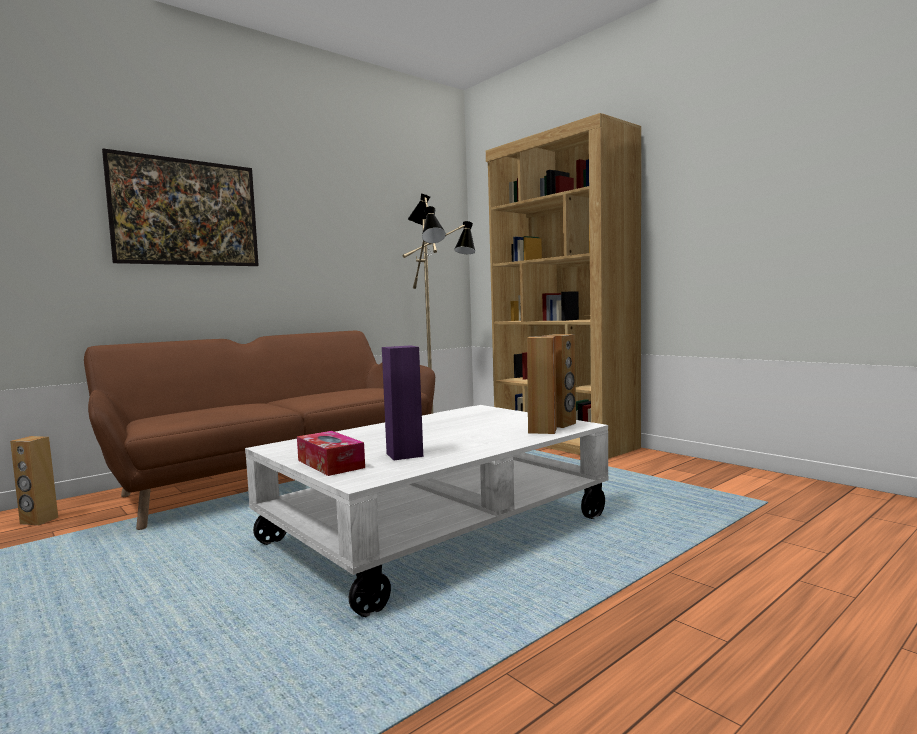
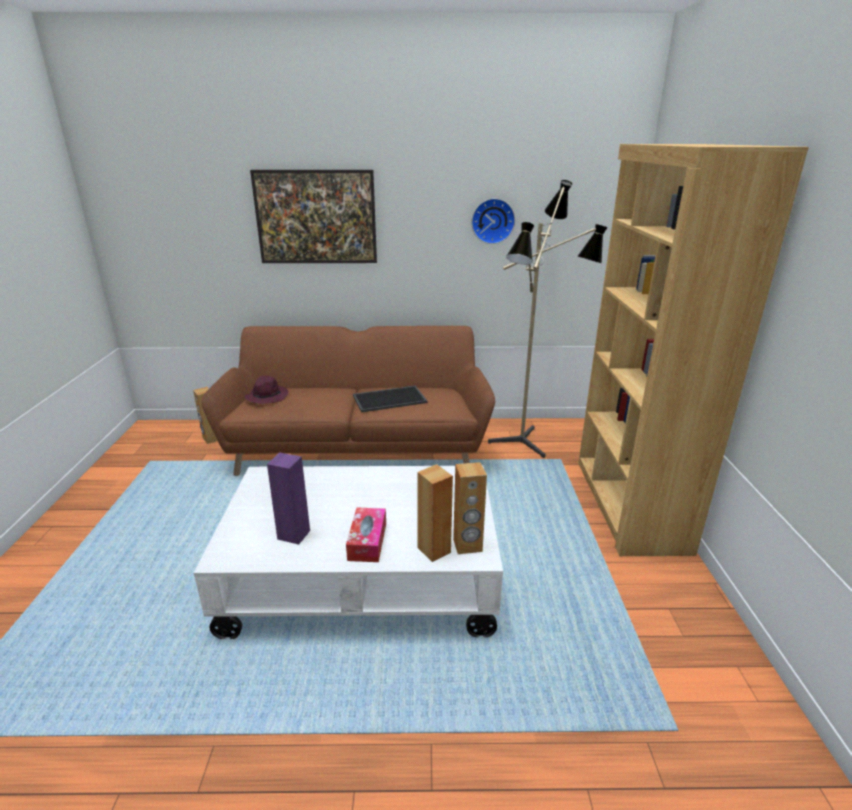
camera: 40 degrees right, 20 degrees up
(164, 416) = (267, 396): none -> purple hat
(321, 396) = (390, 398): none -> tray
(330, 464) = (245, 522): tissue box -> tissue box (367, 541)
(364, 229) = (492, 221): none -> wall clock

